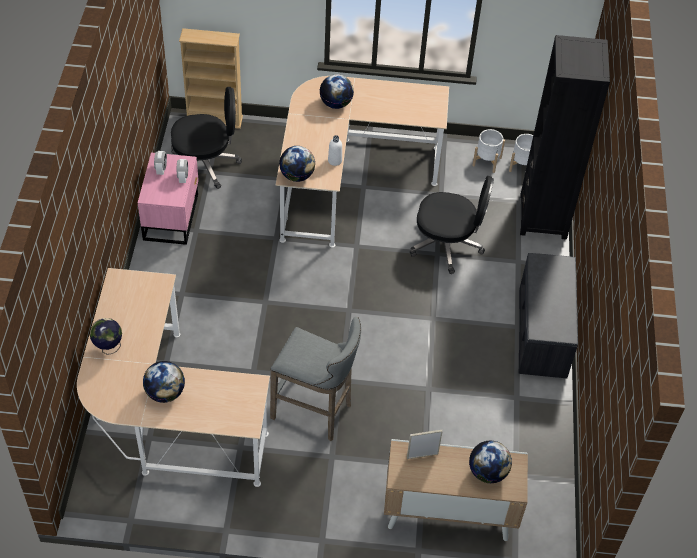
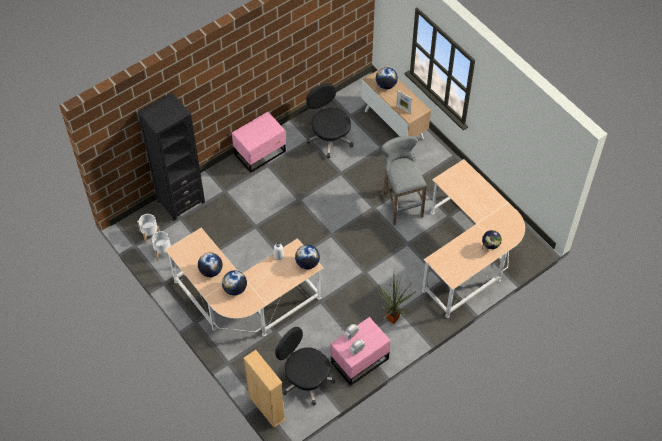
camera: 130 degrees left, 5 degrees up
(165, 393) = (484, 207): globe -> globe (211, 271)
(179, 281) = (394, 318): none -> potted plant
(447, 245) = (245, 226): black office chair -> black office chair (329, 138)
(543, 333) = (261, 153): grey bench -> pink nightstand

